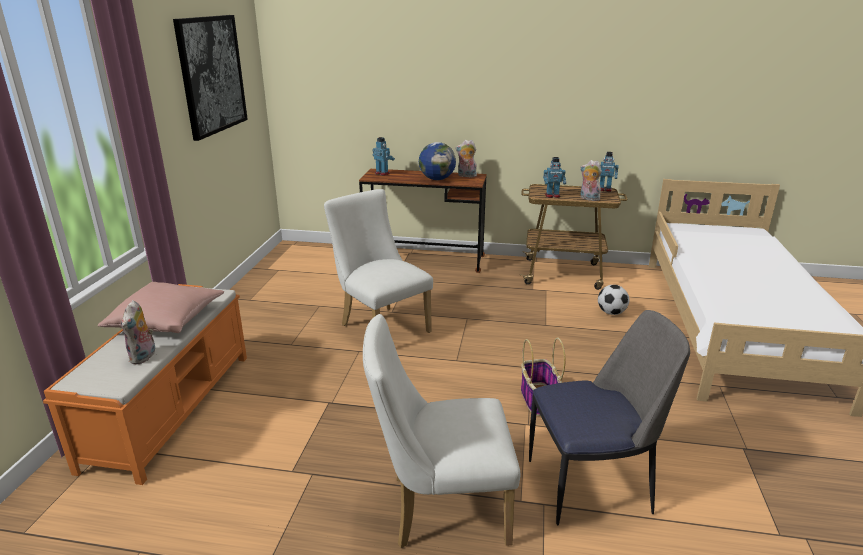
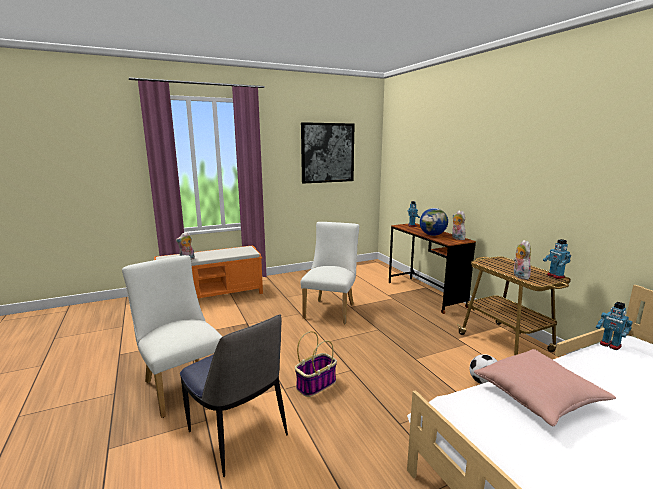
camera: 55 degrees right, 10 degrees down
(167, 320) = (219, 253): pink pillow -> pink pillow (538, 397)
(552, 196) = (494, 266): toy robot -> toy robot (610, 345)

